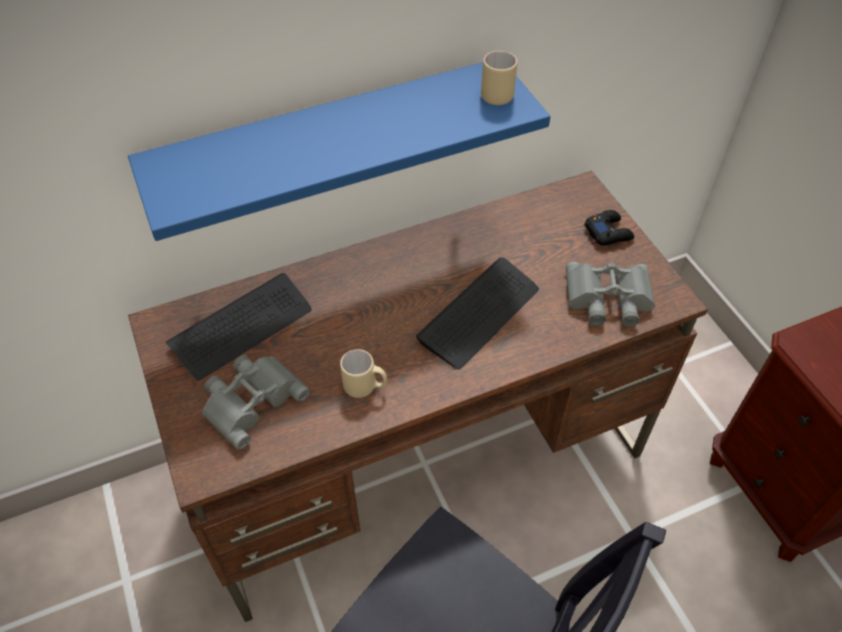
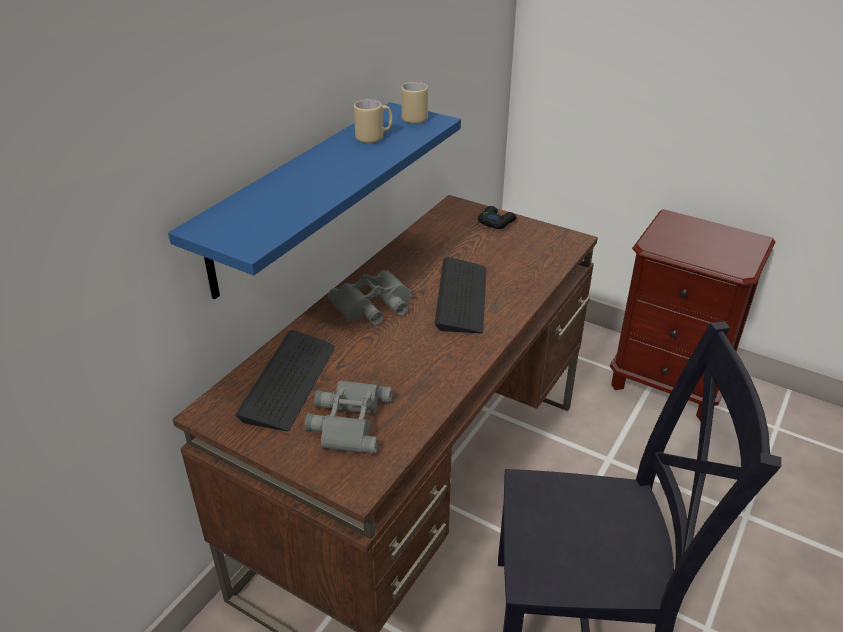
camera: 35 degrees left, 15 degrees down
(365, 387) = (428, 372): beige mug -> beige mug (374, 137)
(608, 299) = (535, 255): grey binoculars -> grey binoculars (374, 305)

